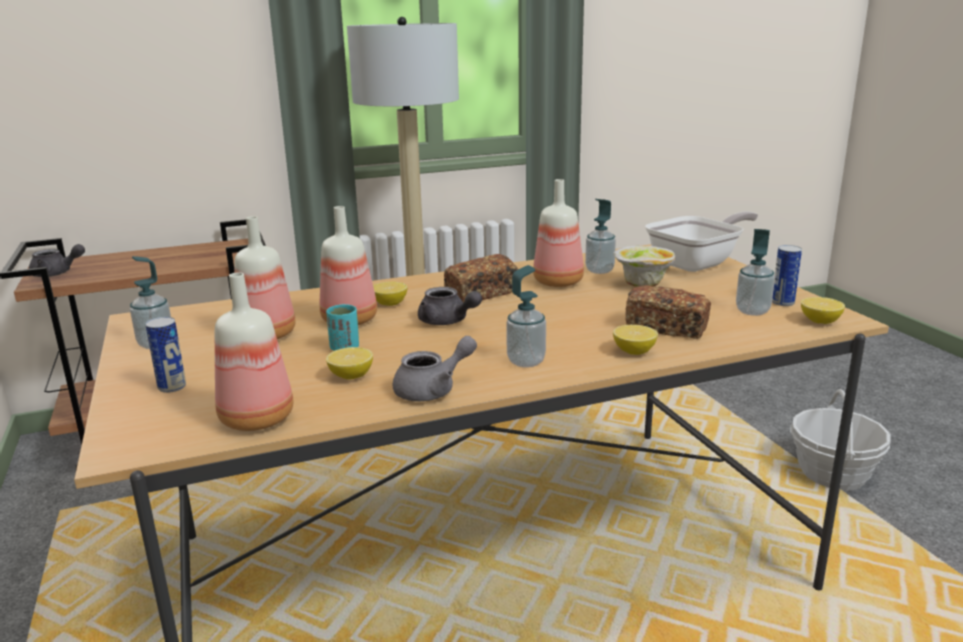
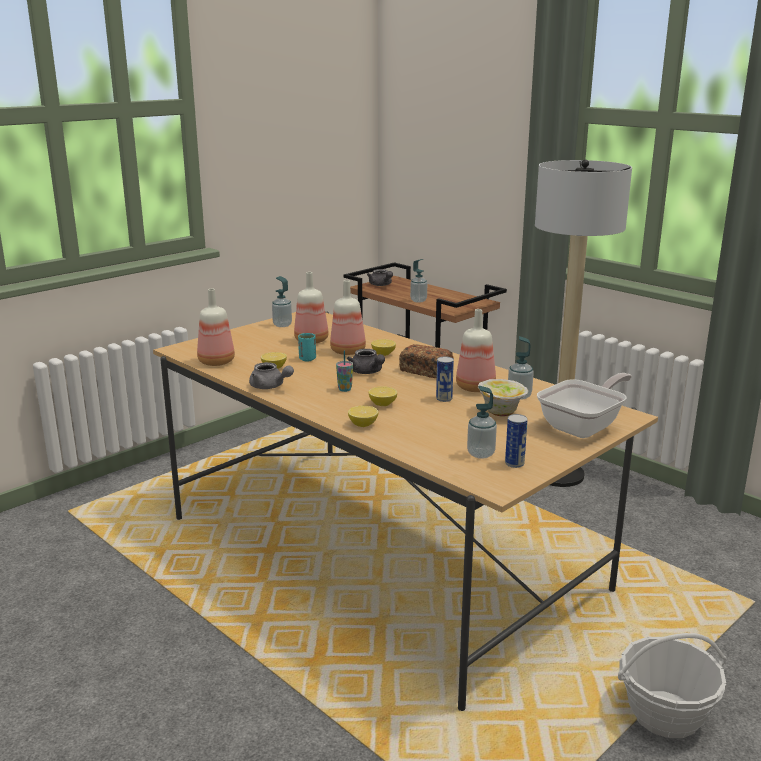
camera: 65 degrees right, 0 degrees up
(172, 387) = (238, 340): can -> can (444, 399)
(447, 322) = (367, 372): grey teapot -> grey teapot turned 45 degrees counterclockwise
(497, 343) = (344, 389): none -> cup
(526, 361) = (323, 400): soap dispenser -> soap dispenser (418, 300)
(666, 328) = (415, 429): bread -> none
(698, 263) = (584, 426): frying pan -> frying pan turned 75 degrees counterclockwise
(820, 321) = (482, 479): lemon -> lemon (382, 404)

